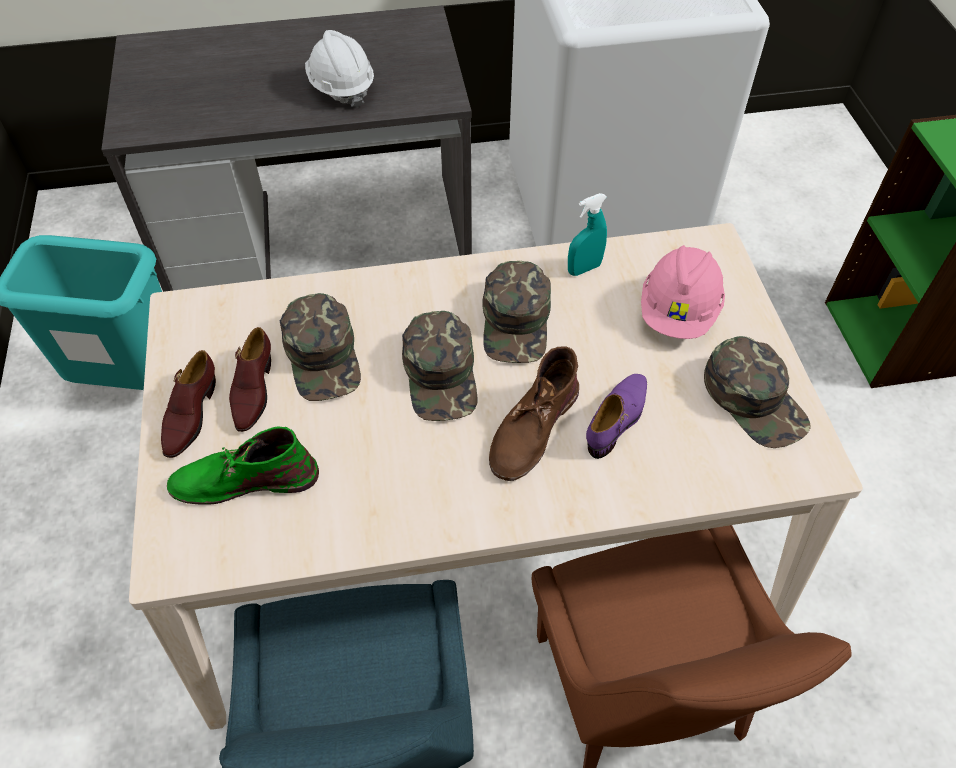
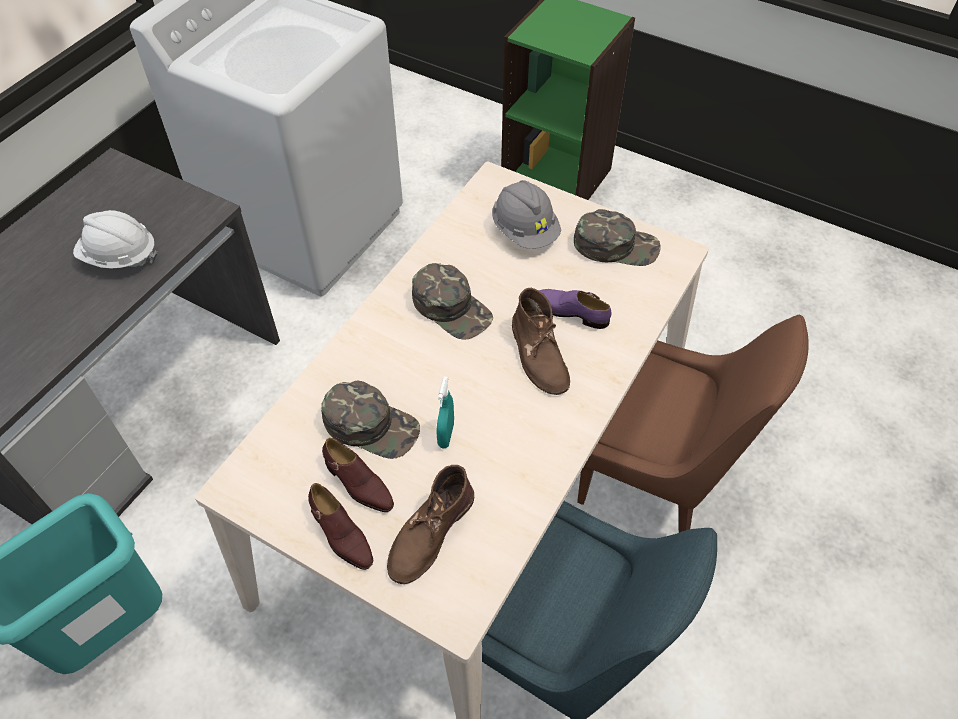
camera: 50 degrees left, 0 degrees up
(243, 480) = (430, 533): green boot -> brown boot
(442, 374) = (453, 372): green cap -> none
(584, 269) = (446, 248): turquoise spray bottle -> turquoise spray bottle (446, 435)
(617, 419) = (571, 312): purple shoe -> purple shoe turned 45 degrees counterclockwise
(678, 312) = (525, 231): pink hard hat -> grey hard hat

